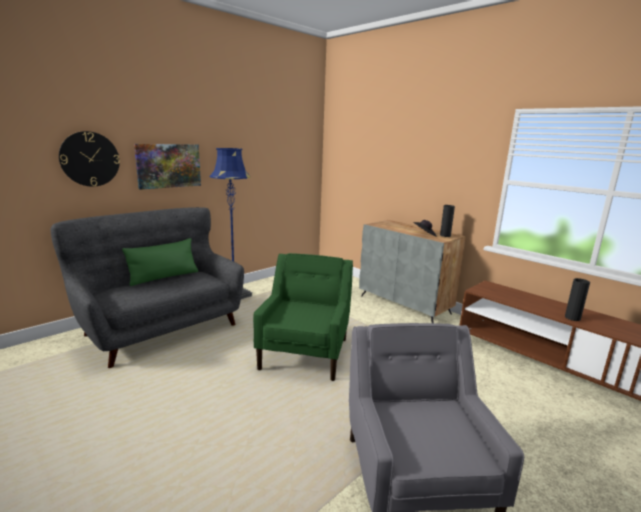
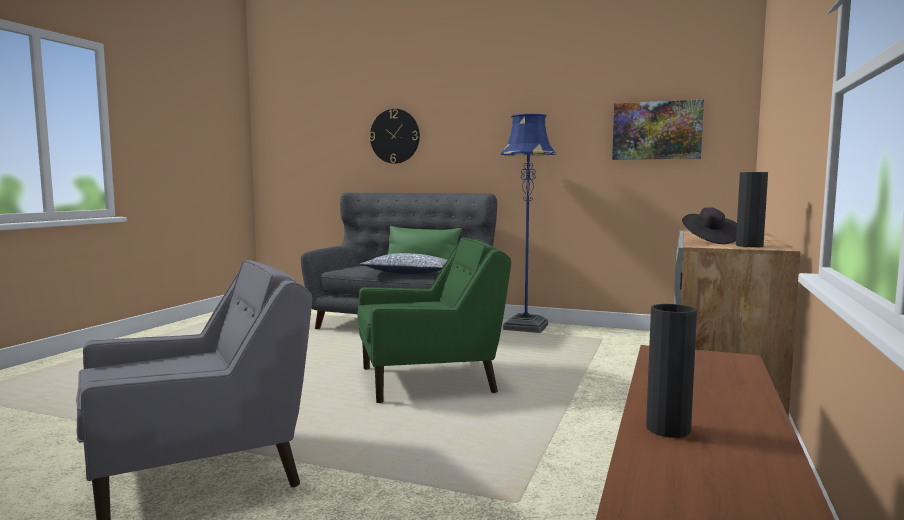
camera: 65 degrees right, 10 degrees down
(168, 165) = (470, 143): picture -> picture (656, 130)
(189, 286) = (408, 273): none -> pillow

